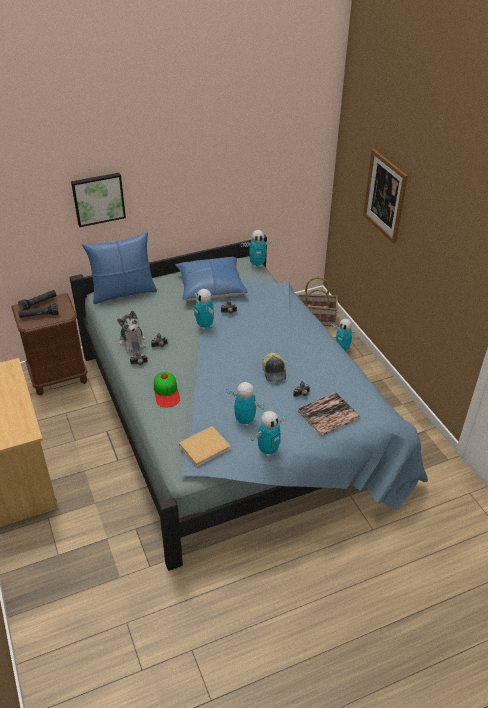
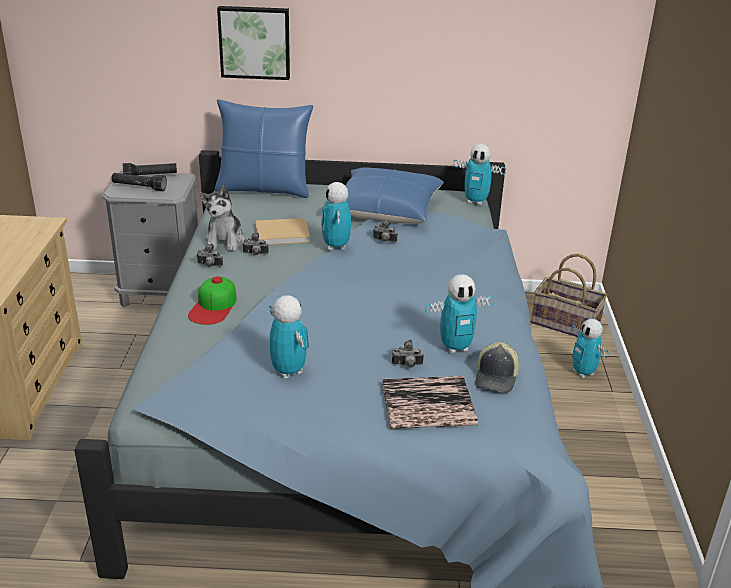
camera: 25 degrees right, 10 degrees down
(59, 377) = (162, 293): brown nightstand -> grey nightstand
(206, 447) = (200, 385): beige book -> beige book (284, 234)
(268, 450) = (289, 420): toy robot -> toy robot (455, 347)
(274, 372) = (388, 325): cap -> cap (497, 377)
(385, 196) = (682, 108): picture -> none

